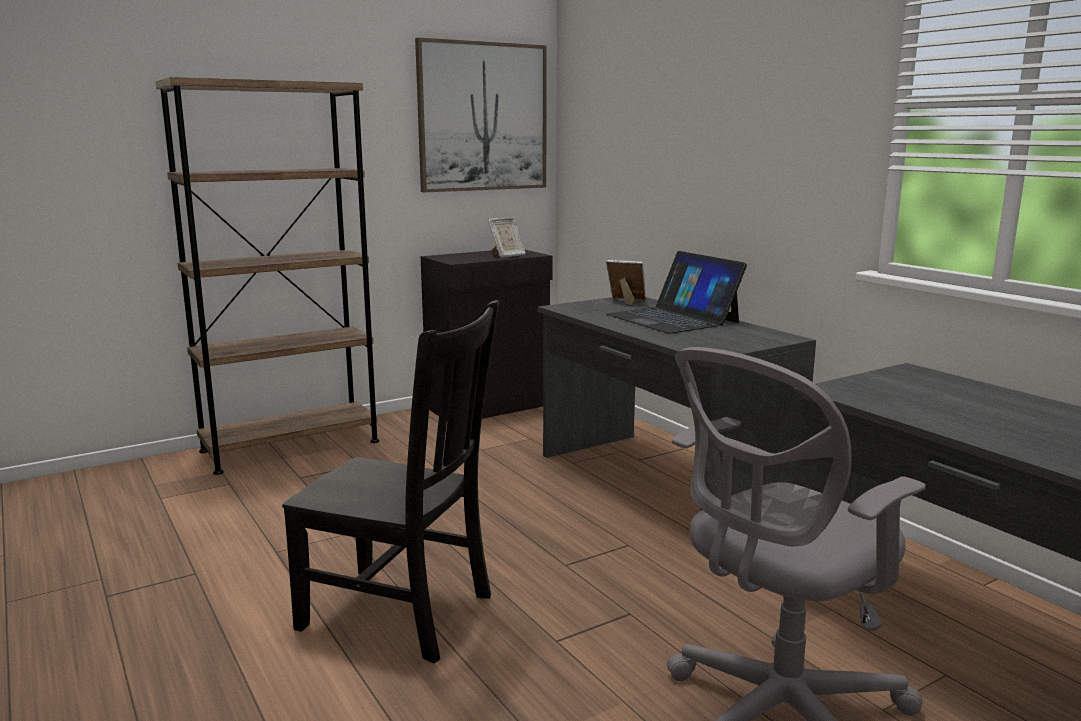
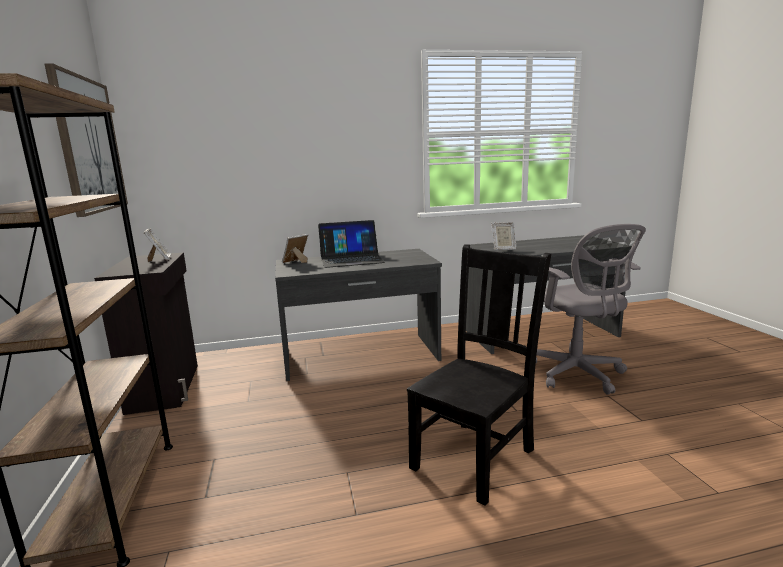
camera: 70 degrees left, 0 degrees up
(901, 389) = (503, 249): none -> picture frame

